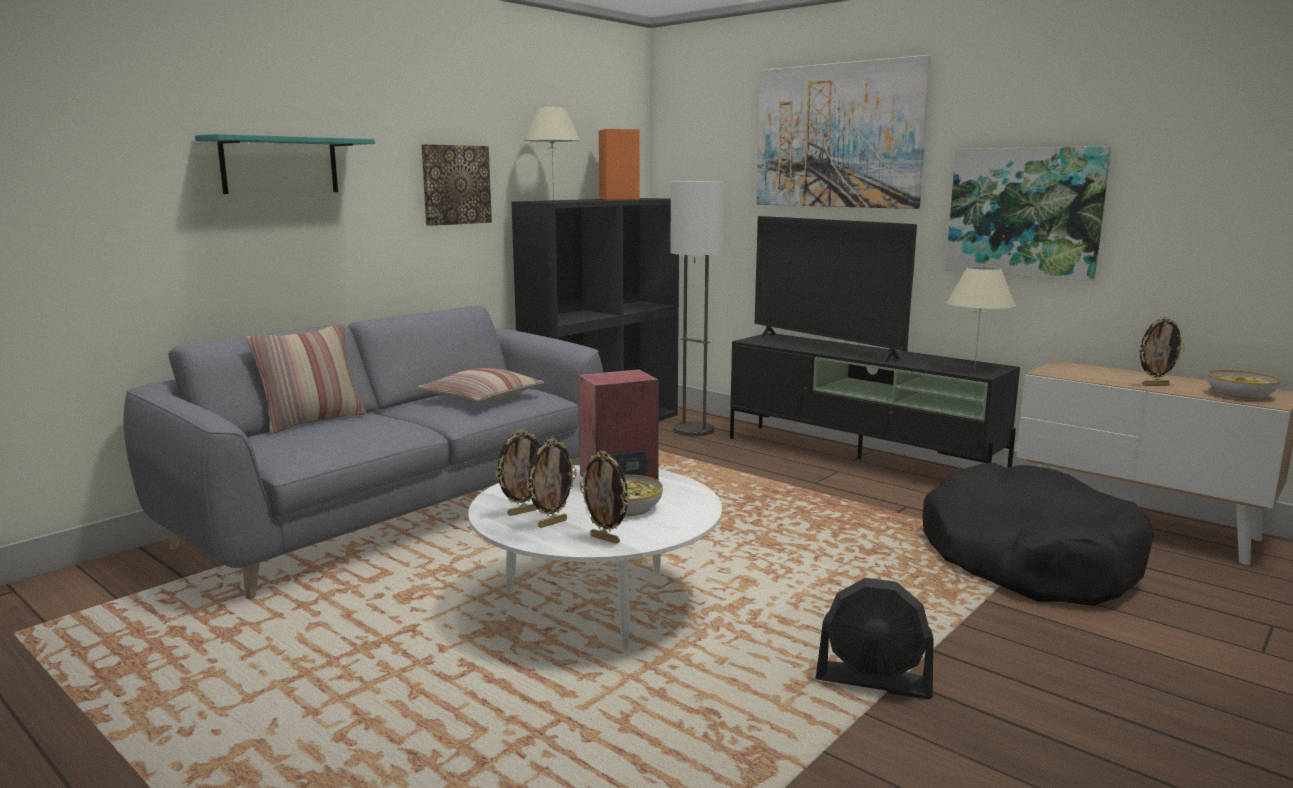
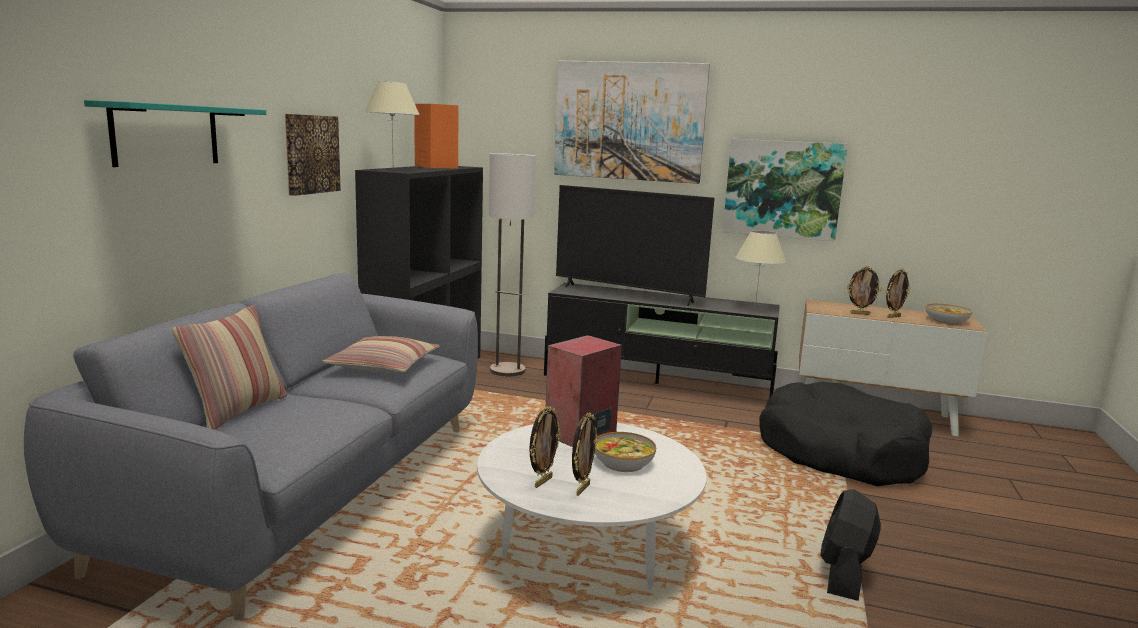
camera: 25 degrees left, 0 degrees up
(606, 539) = (645, 497): picture frame -> picture frame (860, 314)
(874, 681) = (844, 574): black fan -> black fan turned 120 degrees clockwise

